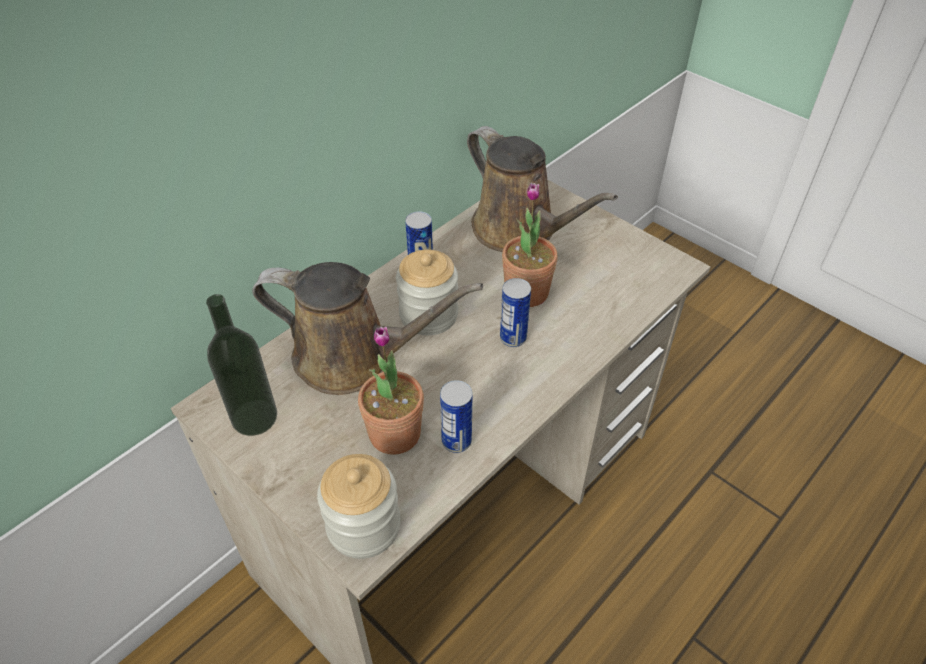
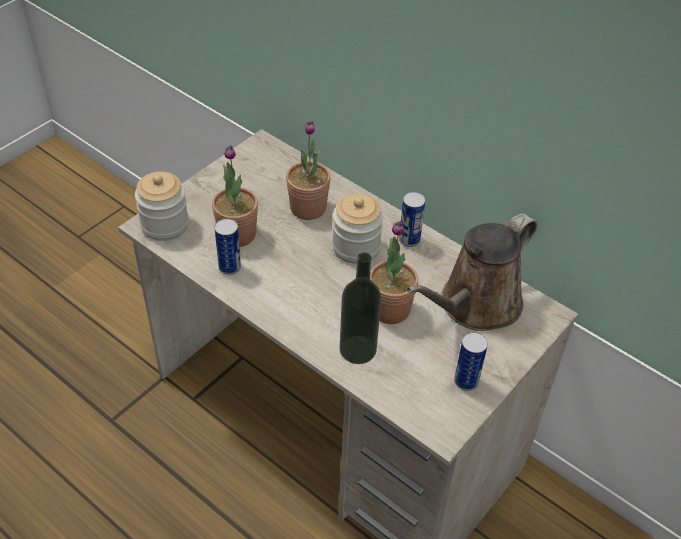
camera: 85 degrees right, 0 degrees up
(254, 417) = (252, 166): bottle -> bottle (358, 349)
(353, 357) = (308, 208): brown watering can -> potted plant
(513, 338) = (334, 300): can -> can (466, 381)

